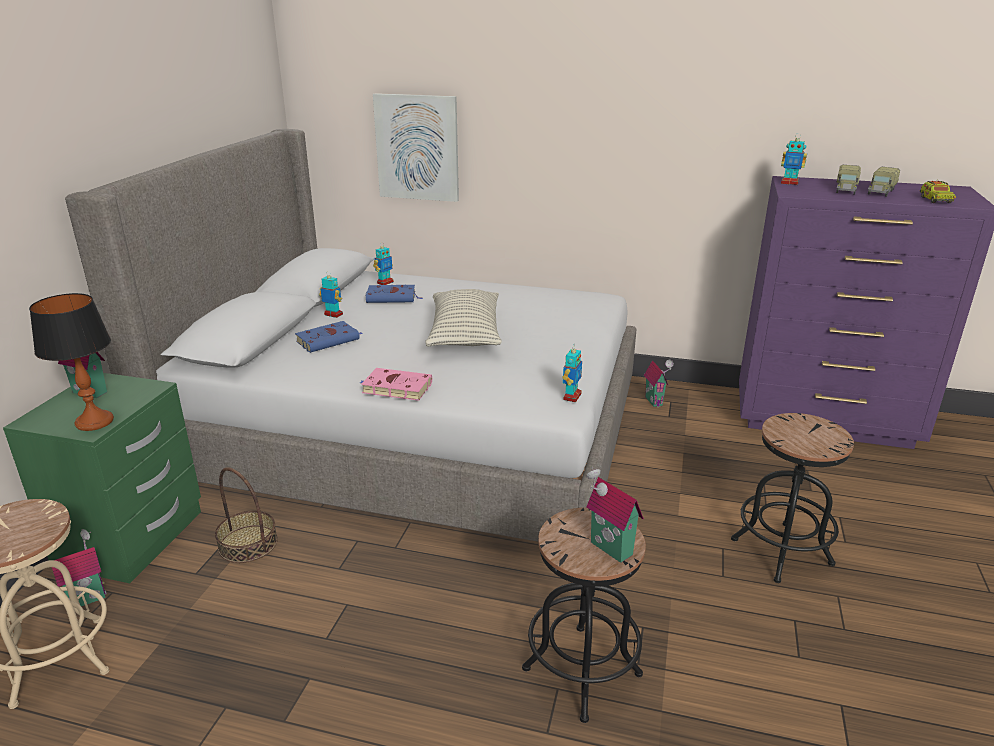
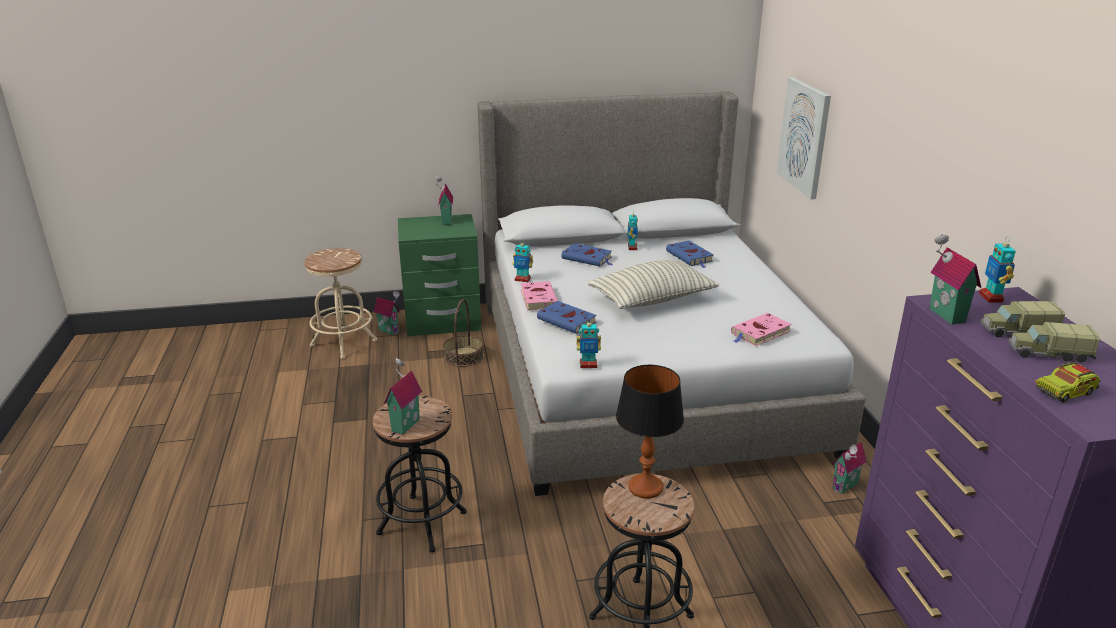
camera: 65 degrees right, 0 degrees up
(95, 421) = (418, 233): table lamp -> table lamp (646, 487)
(385, 282) = (716, 246): toy robot -> toy robot (522, 279)
(476, 383) = (568, 321): none -> blue book
(573, 312) = (759, 333): none -> pink book
(816, 196) = (944, 315): none -> toy house

